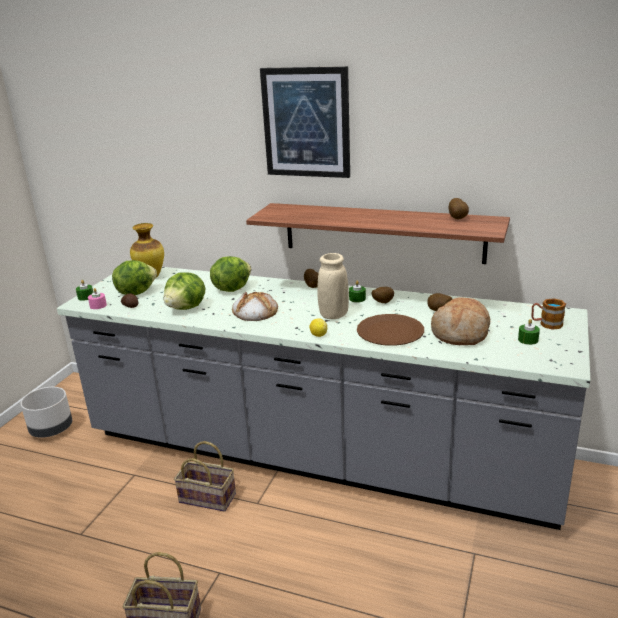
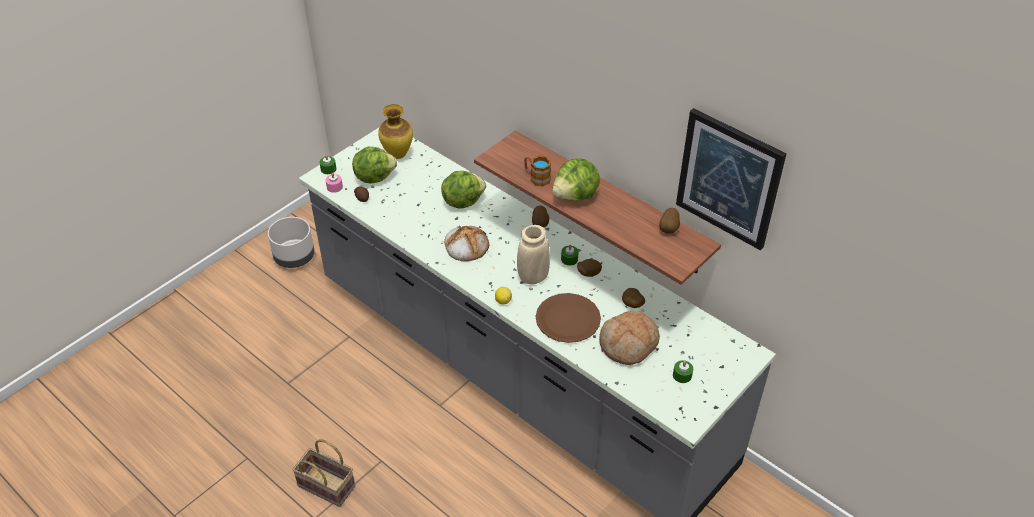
camera: 20 degrees right, 20 degrees up
(187, 308) = (409, 219): lettuce -> lettuce (576, 196)
(209, 497) = (402, 384): basket -> none
(306, 123) = (552, 78): picture -> picture (729, 179)
(546, 324) = (717, 360): mug -> mug (536, 177)

